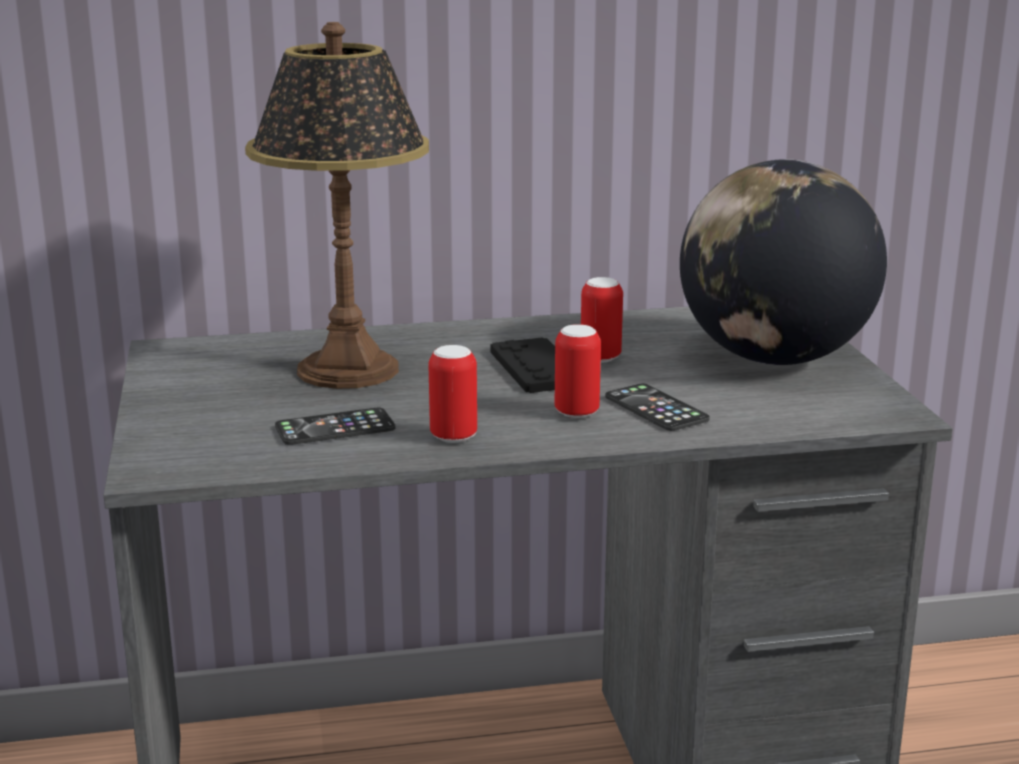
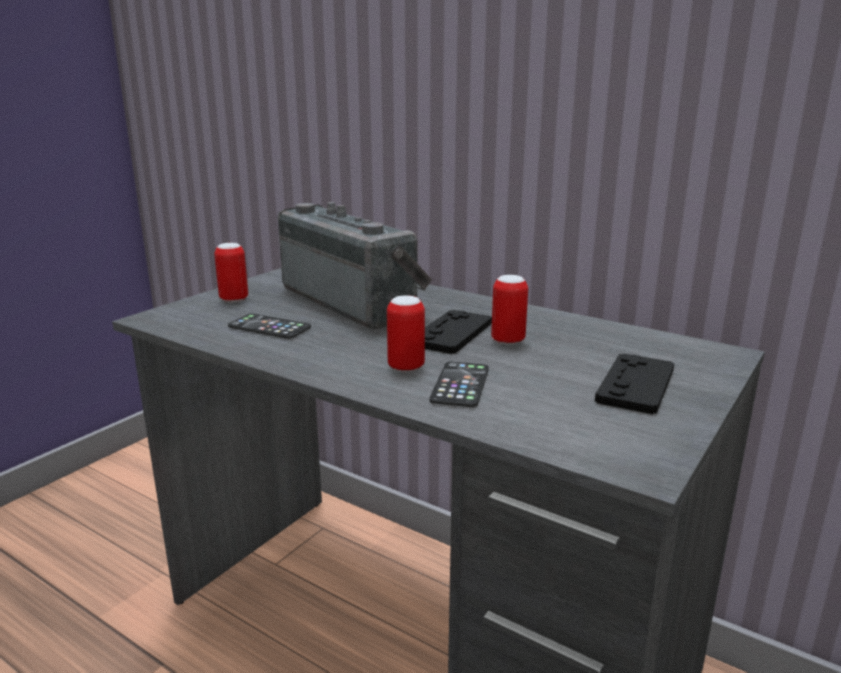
camera: 45 degrees right, 0 degrees up
(349, 370) = (354, 301): table lamp -> radio
(453, 436) = (307, 354): can -> can (234, 299)
(774, 359) = (635, 385): globe -> black game controller

